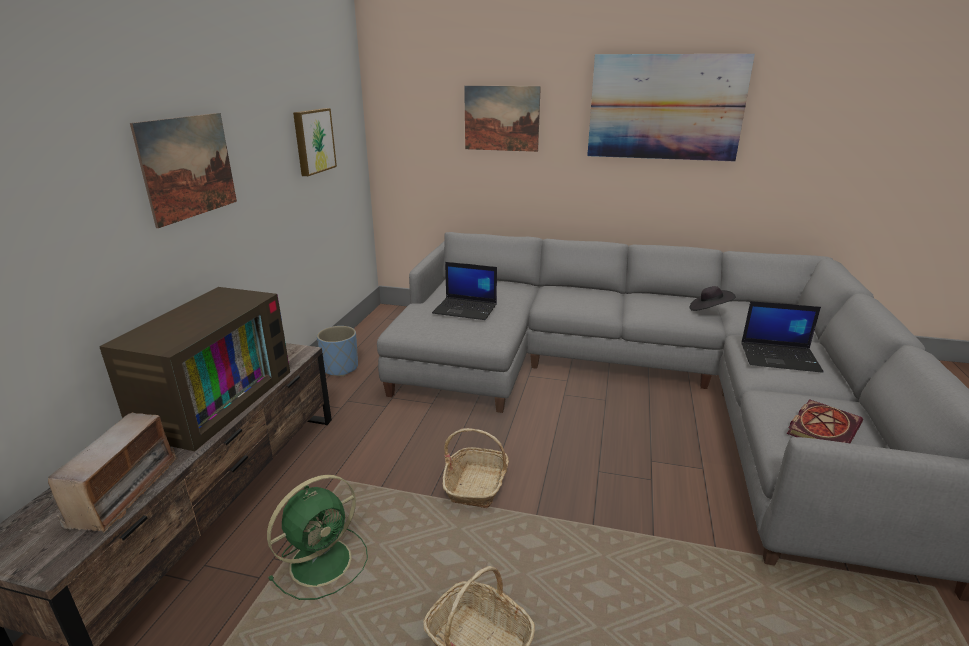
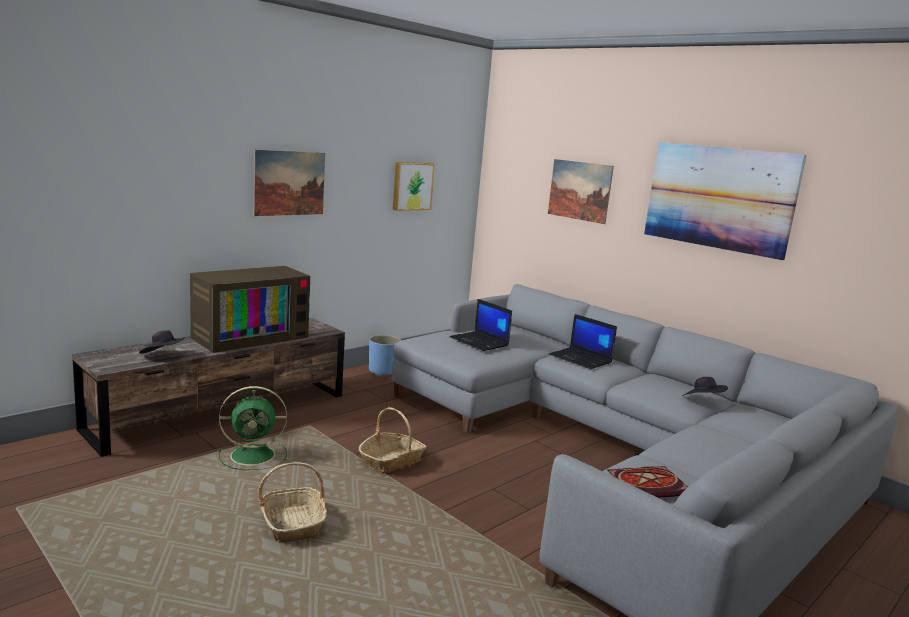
camera: 30 degrees right, 10 degrees down
(125, 492) = (163, 356): radio -> black hat
(780, 357) = (706, 445): laptop -> laptop (581, 359)

